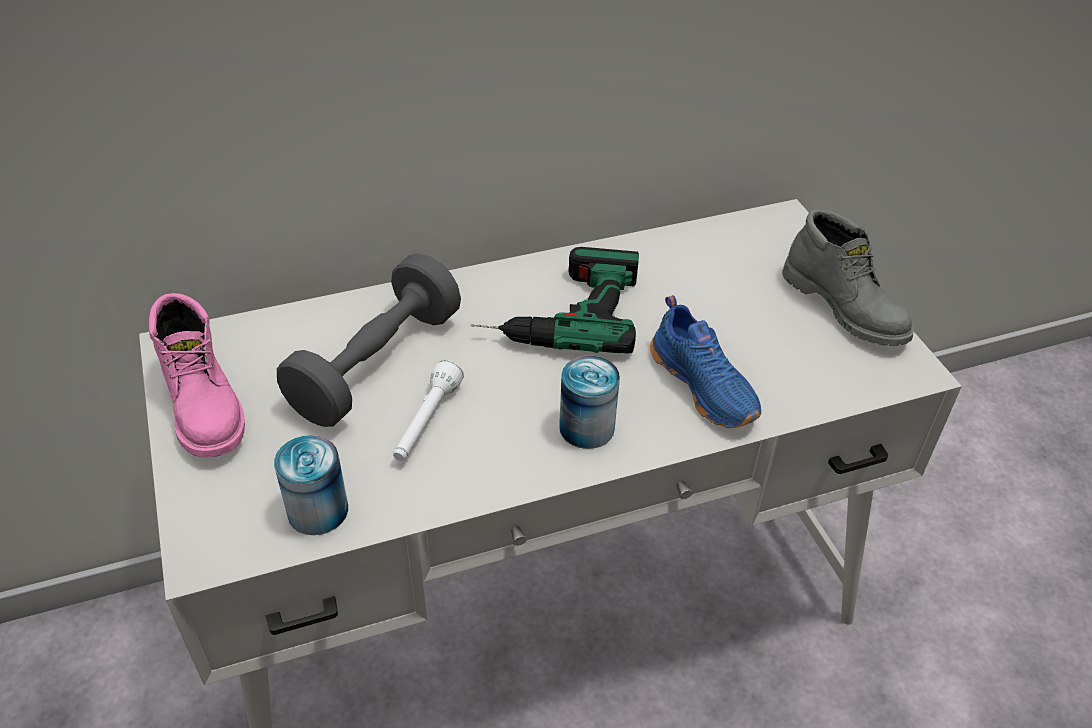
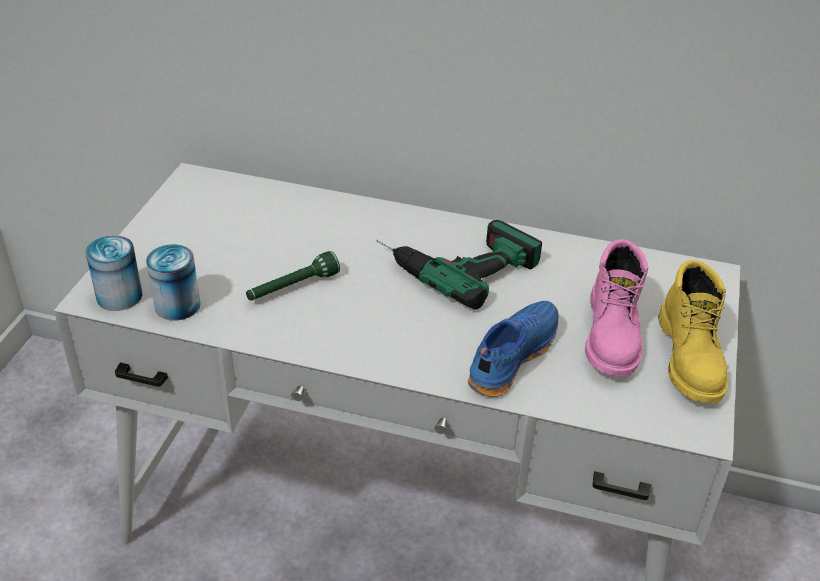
camera: 35 degrees right, 5 degrees down
(205, 404) = (177, 217): pink boot -> pink boot (613, 335)
(376, 364) = (298, 240): grey dumbbell -> none
(426, 422) = (292, 288): white flashlight -> green flashlight
(586, 427) = (393, 341): can -> can (119, 296)
(705, 385) = (510, 356): blue shoe -> blue shoe turned 150 degrees counterclockwise
(846, 307) = (691, 358): grey boot -> yellow boot

